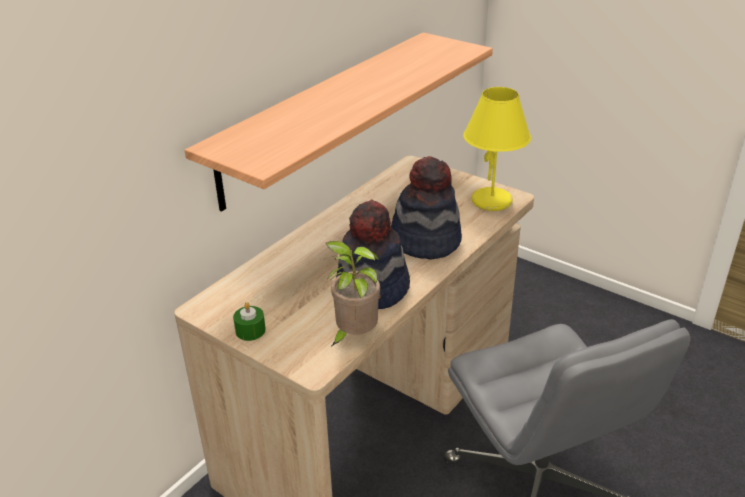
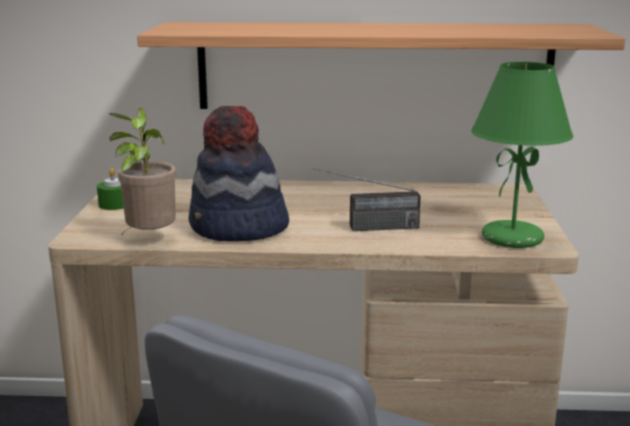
camera: 55 degrees right, 15 degrees down
(425, 241) = (366, 228): hat -> radio
(492, 202) = (512, 238): yellow table lamp -> green table lamp

